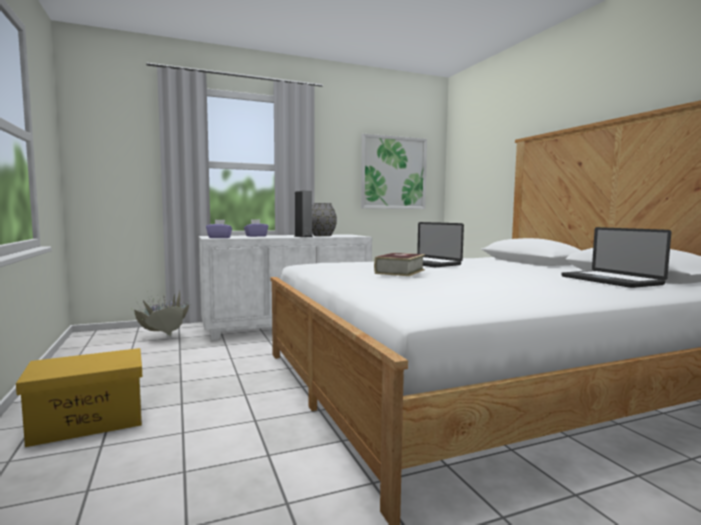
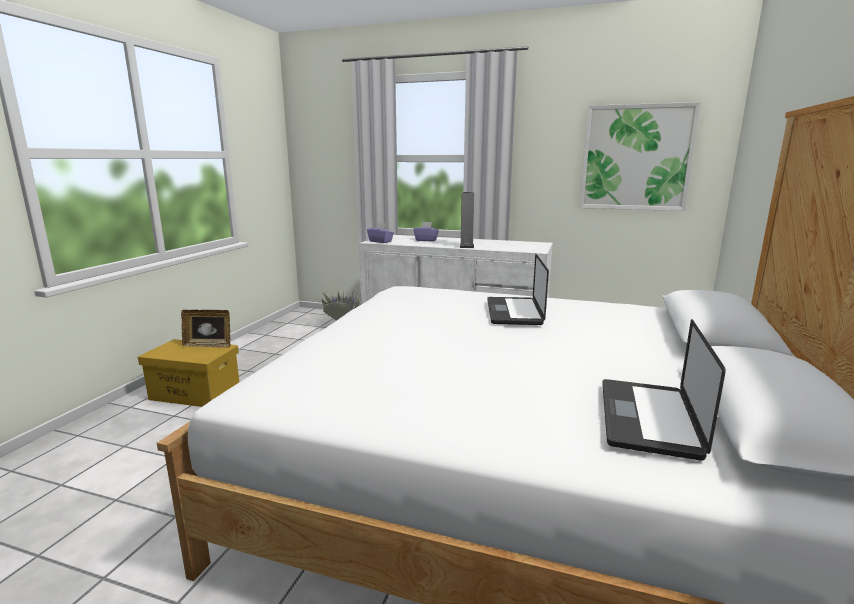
camera: 40 degrees right, 10 degrees up
(102, 355) = (208, 345): none -> picture frame
(322, 235) = (499, 245): grey vase -> none
(400, 271) = (423, 325): book -> none

